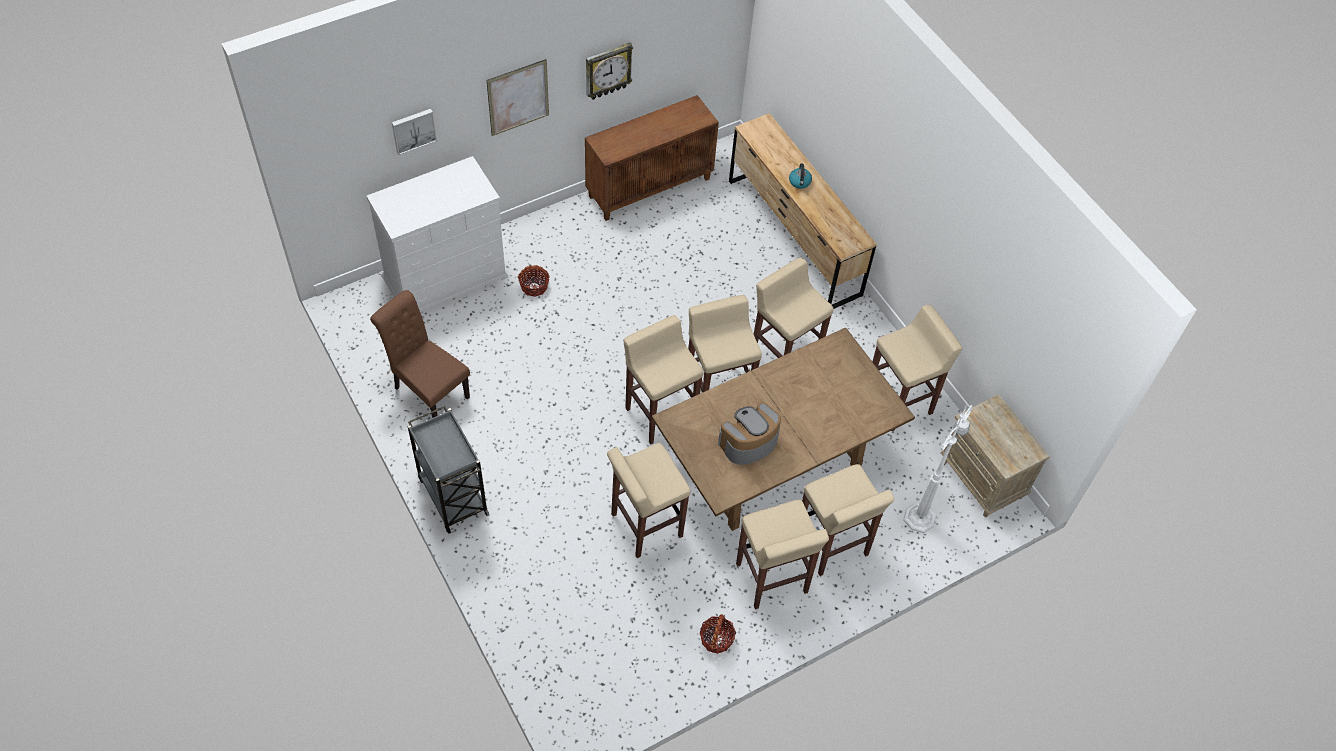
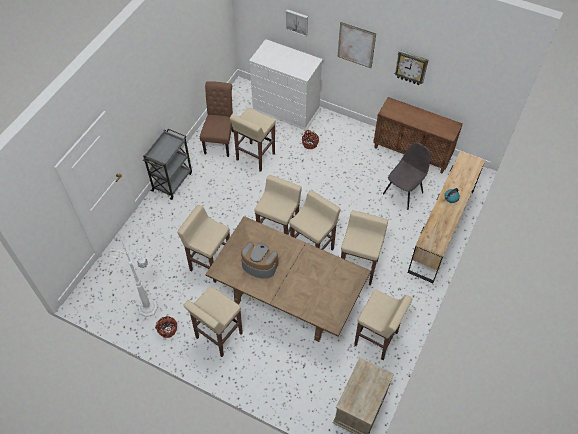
camera: 60 degrees right, 0 degrees up
(706, 237) = (403, 192): none -> grey chair
(831, 545) = (258, 353): beige stool -> beige stool (255, 157)
(920, 516) = (309, 389): white floor lamp -> white floor lamp (149, 308)

